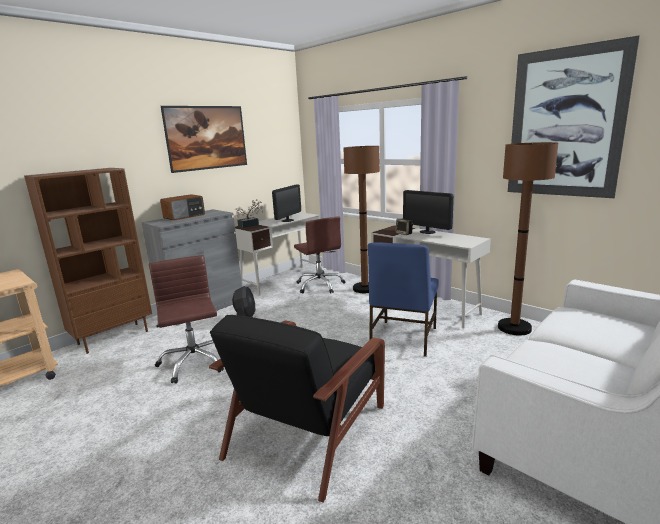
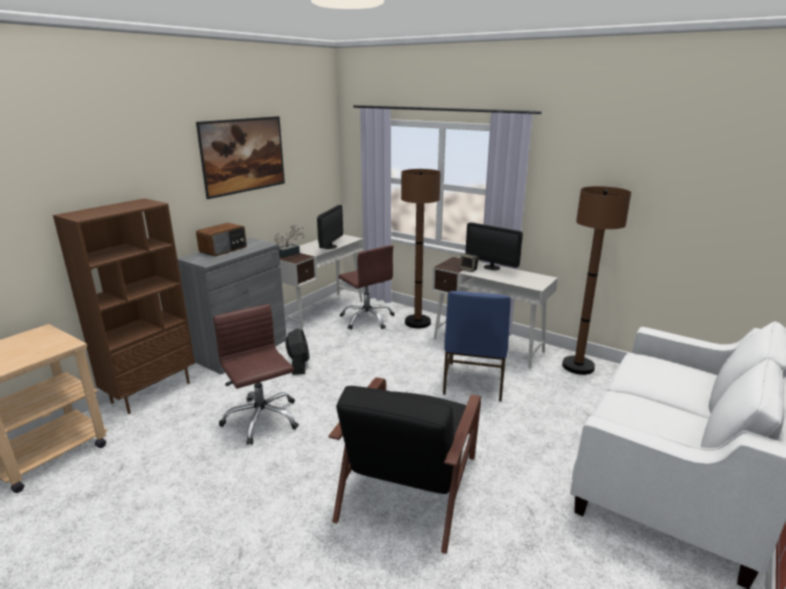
camera: 10 degrees left, 5 degrees up
(565, 124) = (636, 171): picture -> none

